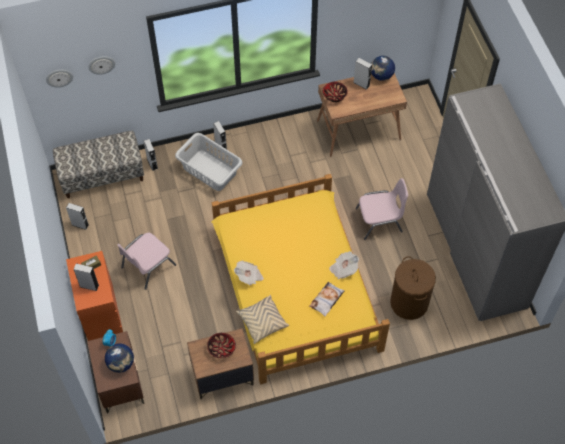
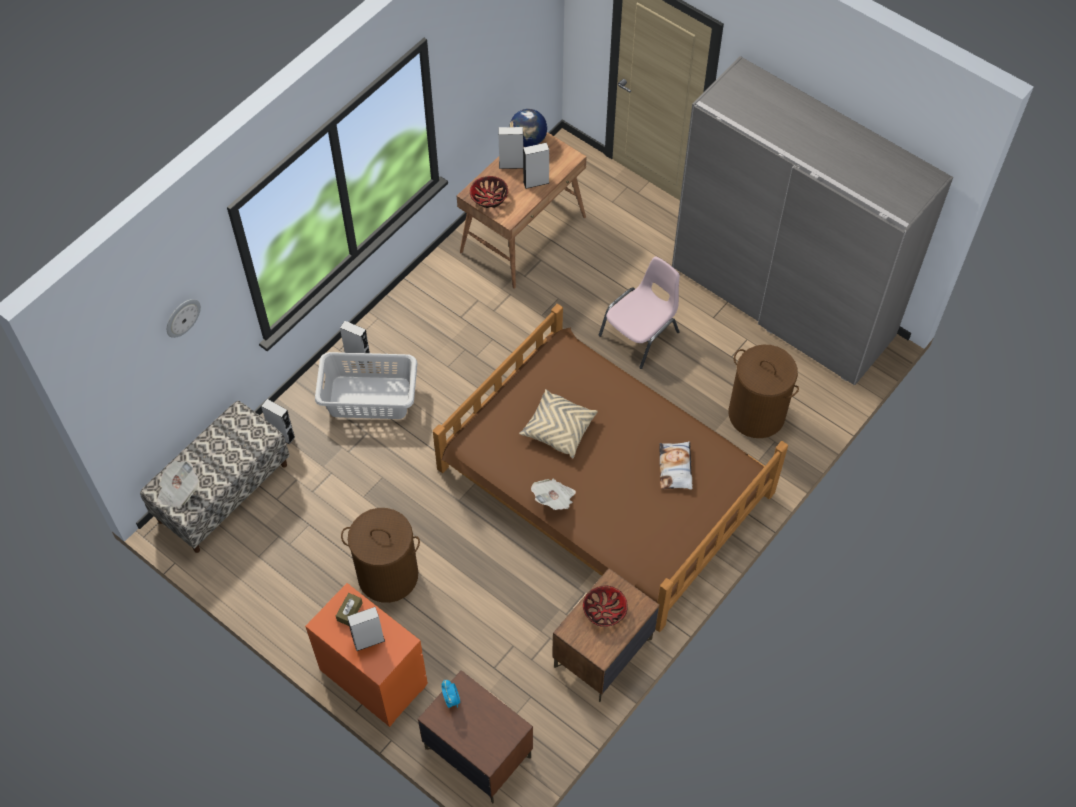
camera: 35 degrees left, 0 degrees up
(59, 77) = (130, 370): wall clock -> none
(80, 225) = (246, 578): grey speaker -> grey speaker (536, 182)
(121, 363) = (489, 717): globe -> none
(147, 266) = (387, 575): pink chair -> brown laundry basket
(262, 322) = (618, 546): beige pillow -> beige pillow (558, 429)
(295, 286) = (603, 481): yellow bed -> brown bed
(343, 269) = (664, 416): newspaper -> newspaper (178, 490)

